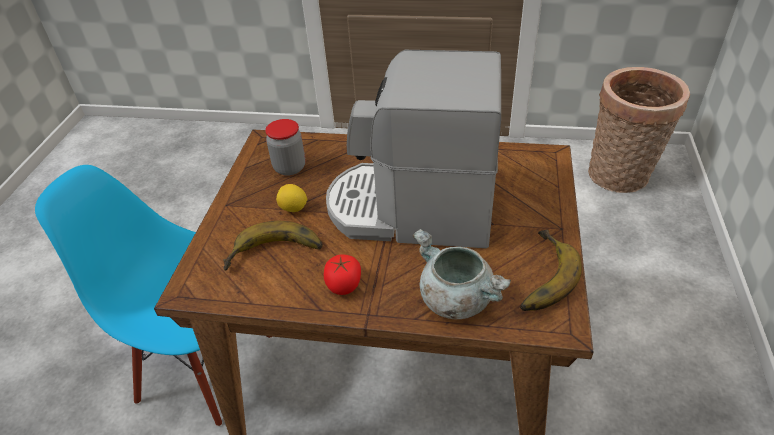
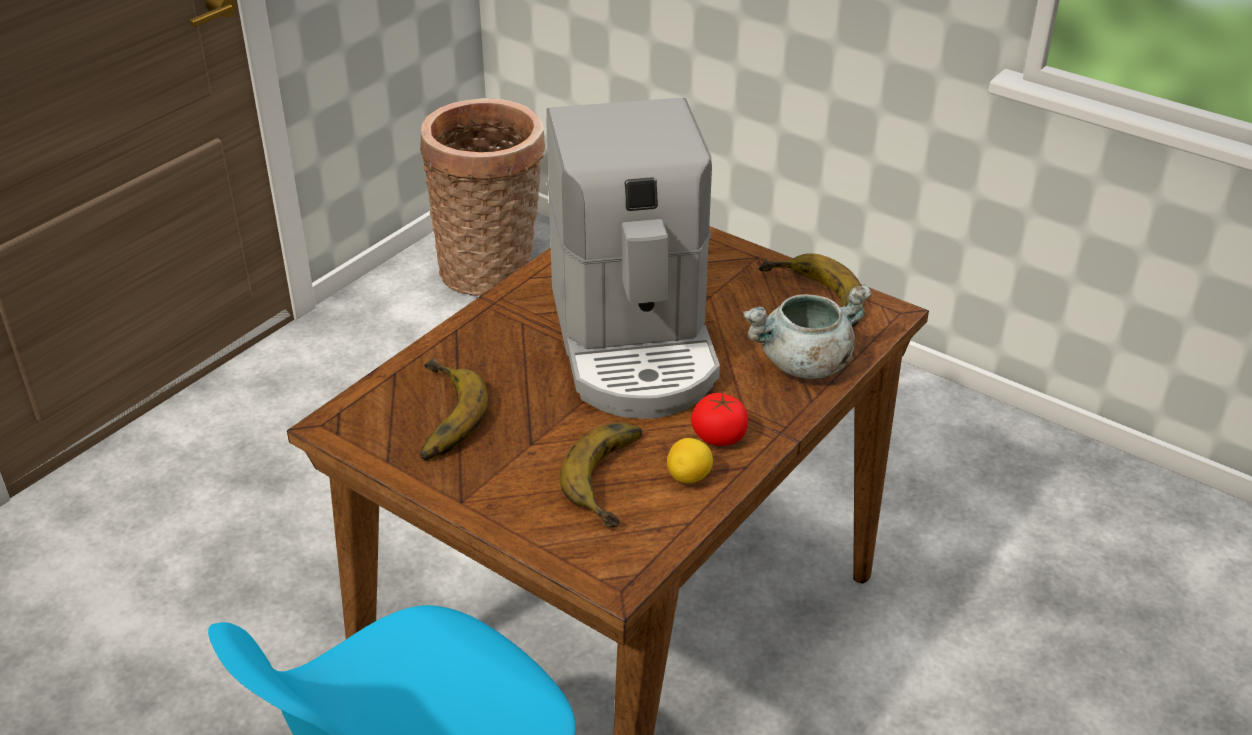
camera: 65 degrees left, 5 degrees down
(289, 167) = (436, 417): jar -> banana
(293, 209) = (535, 438): lemon -> lemon (689, 477)
(412, 210) = (634, 343): coffee machine -> coffee machine turned 45 degrees counterclockwise

